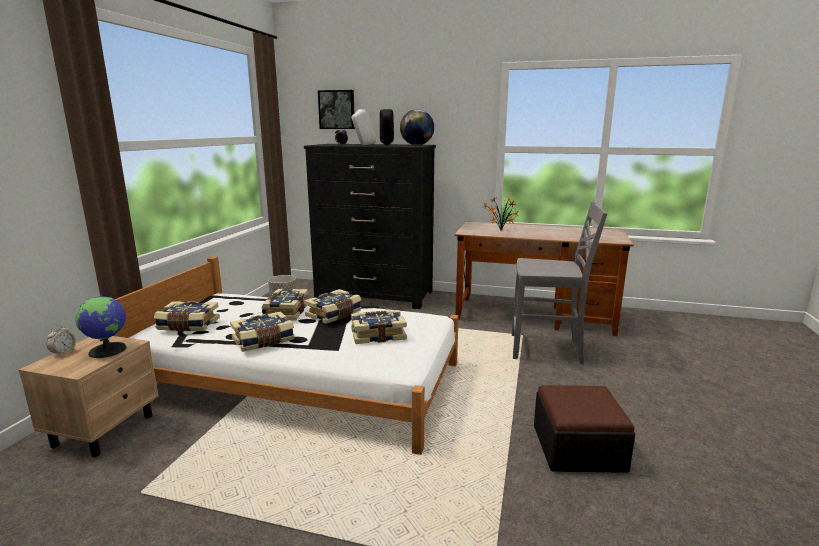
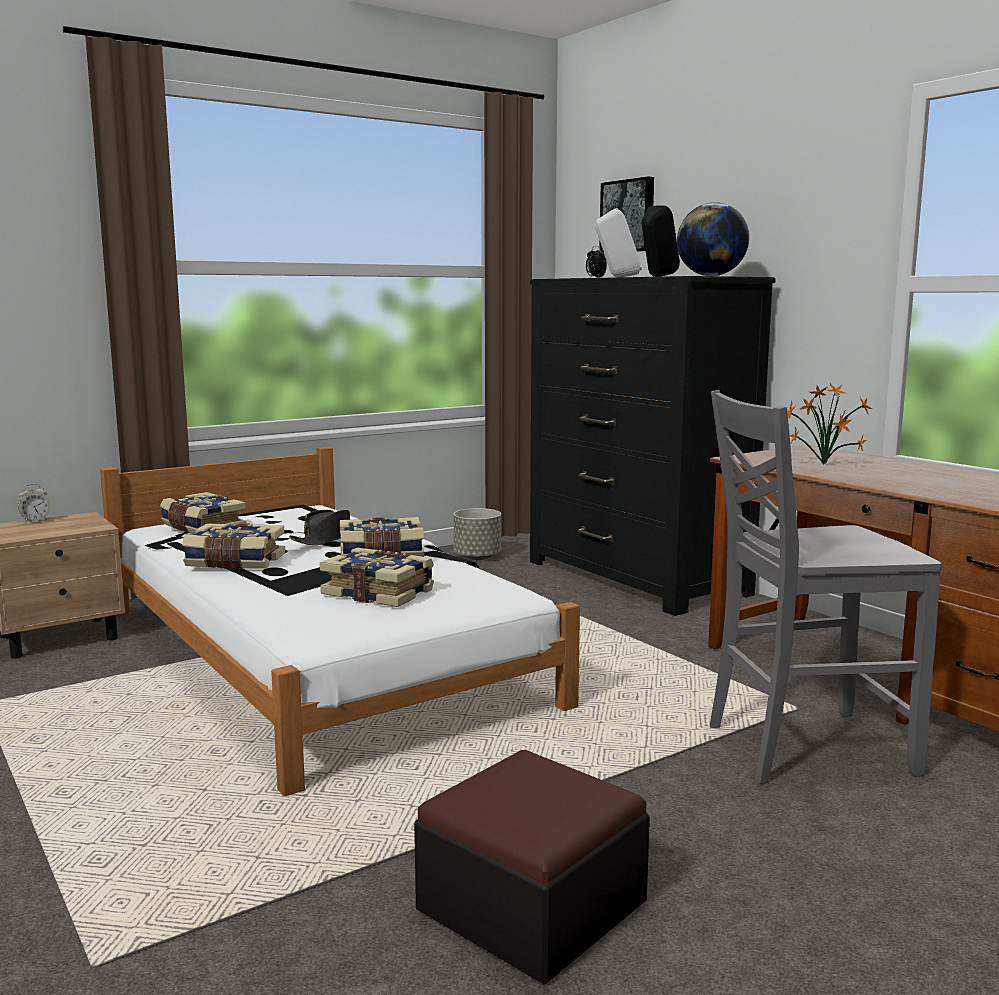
camera: 40 degrees right, 5 degrees down
(108, 350) = (68, 527): globe -> none
(285, 312) = (329, 539): book -> black hat
(547, 350) = (803, 748): grey chair -> grey chair turned 120 degrees clockwise

